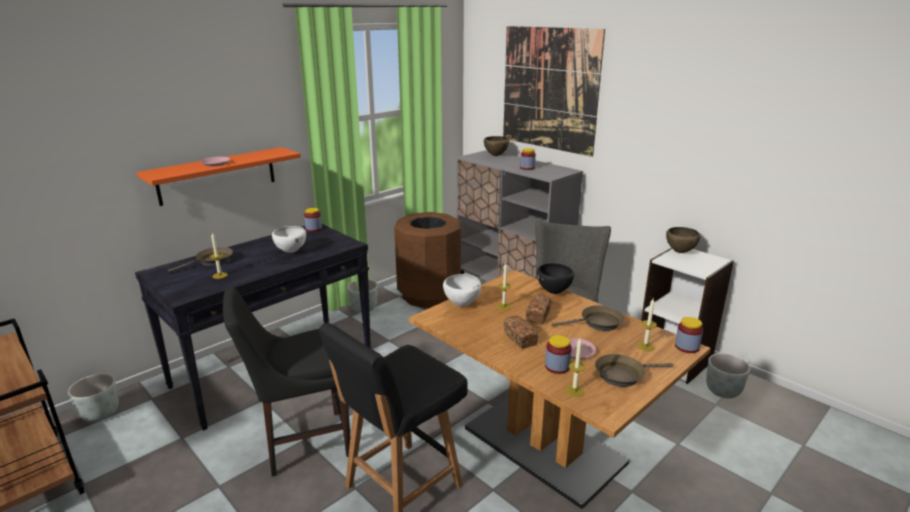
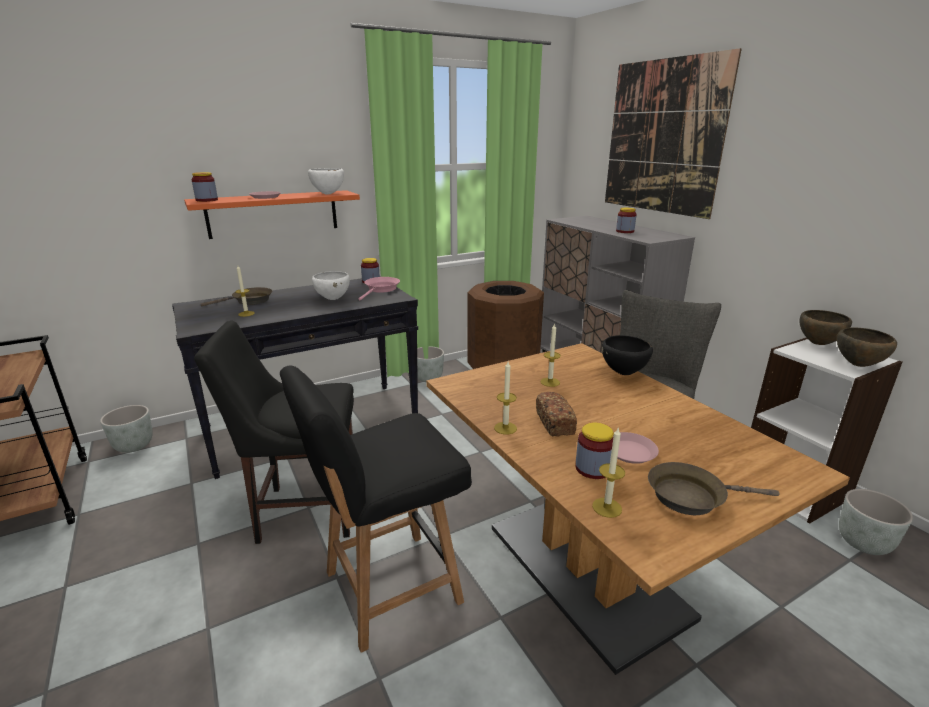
camera: 15 degrees right, 0 degrees up
(329, 237) = (381, 289): none -> pink frying pan
(462, 304) = (498, 374): white bowl -> white bowl (328, 194)
(496, 155) = (593, 220): brown bowl -> brown bowl (858, 365)
(538, 316) = (591, 398): bread -> none
(597, 323) = (673, 419): brown frying pan -> none
(645, 346) = (739, 459): candle -> candle (505, 428)
(686, 347) = (808, 470): jar -> jar (207, 200)

